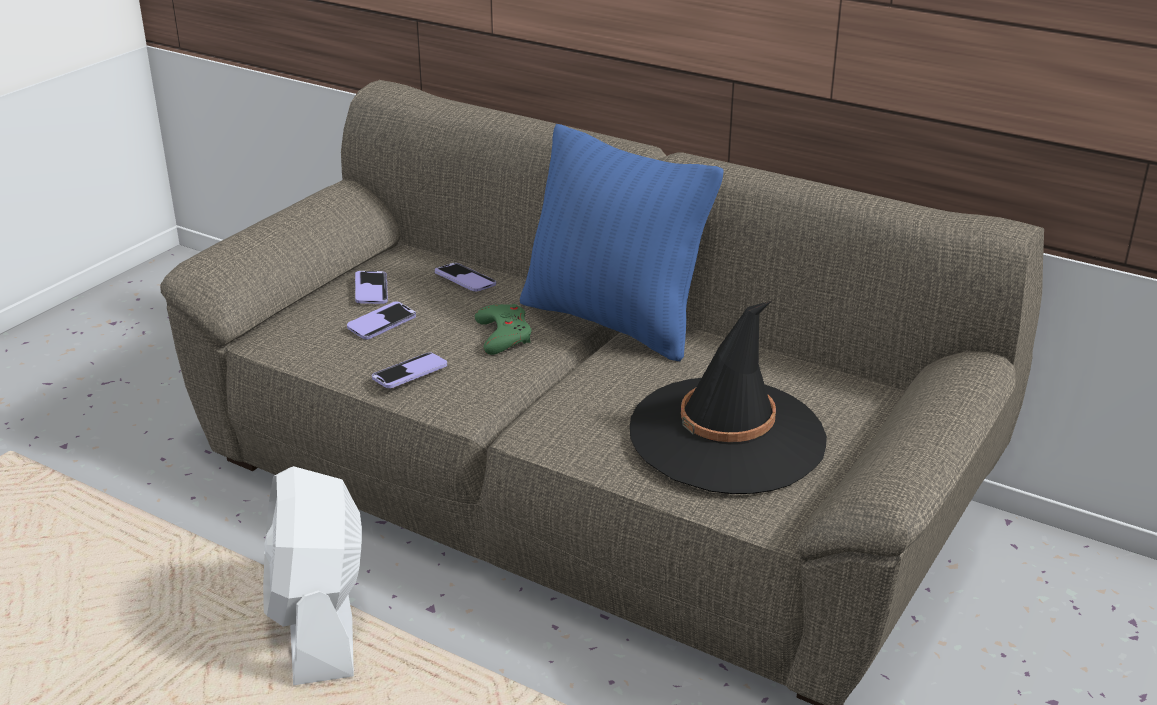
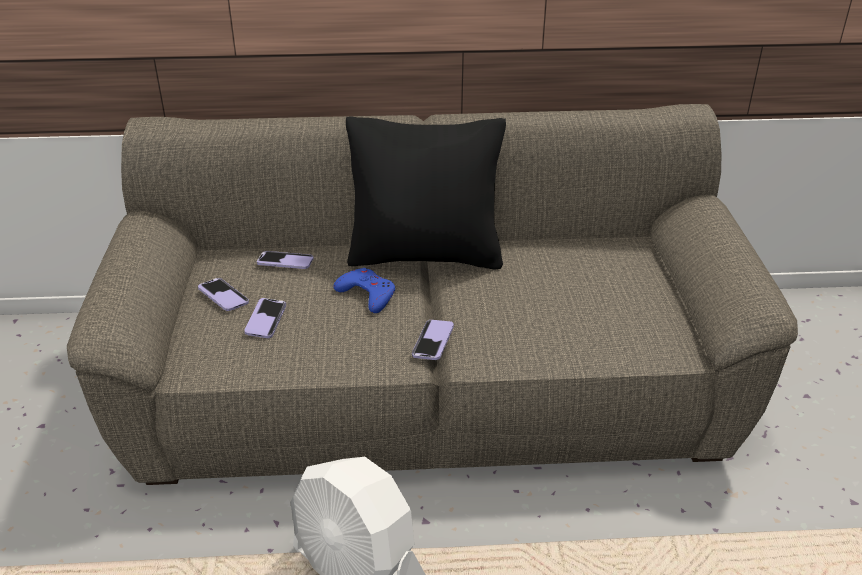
camera: 35 degrees left, 5 degrees up
(410, 373) = (336, 350): phone -> phone (433, 341)
(503, 335) = (367, 294): green game controller -> blue game controller
(613, 322) = (425, 256): blue pillow -> black pillow
(727, 436) = (591, 308): black hat -> none

